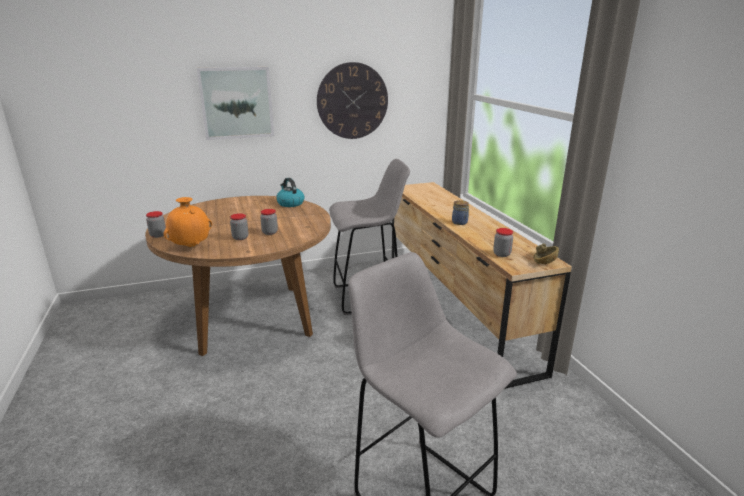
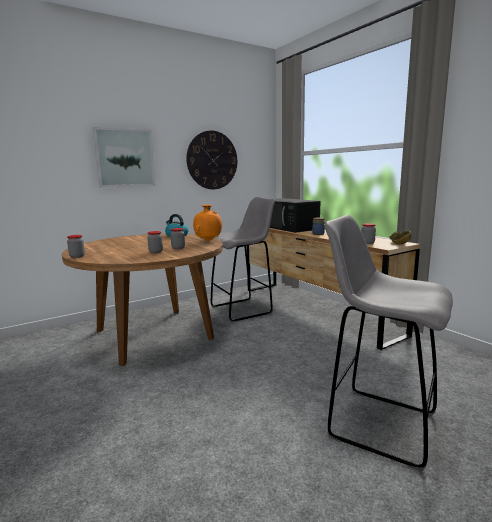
camera: 15 degrees left, 10 degrees down
(191, 246) = (116, 259): orange vase -> orange vase (208, 240)
(438, 200) = (288, 227): none -> black microwave

